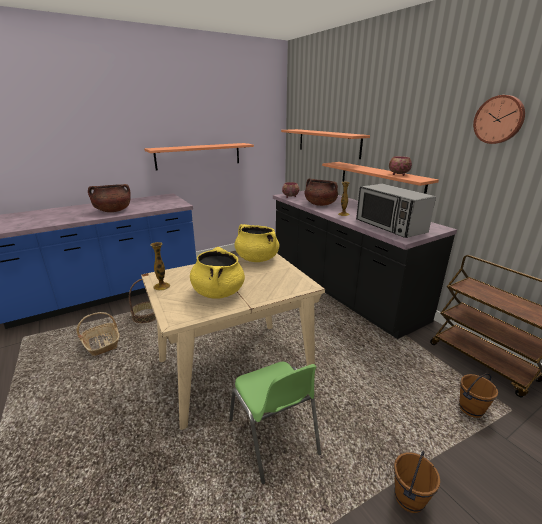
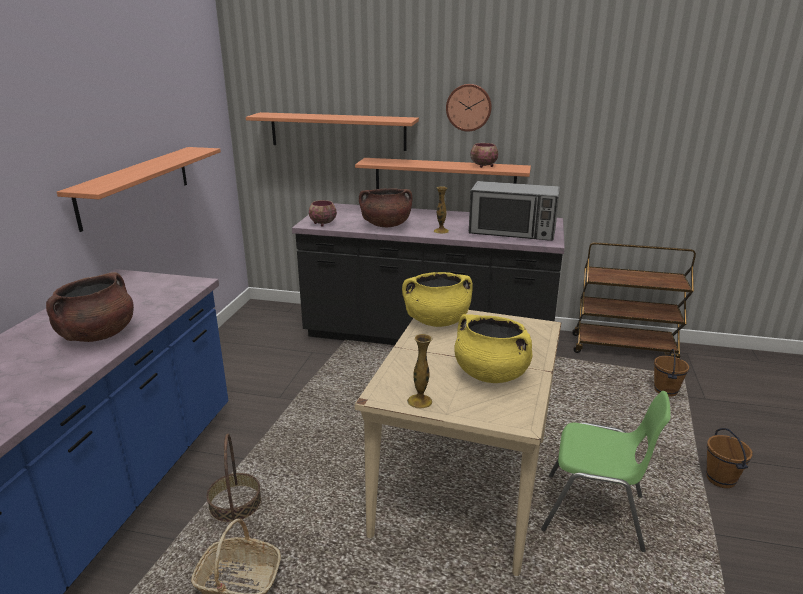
camera: 45 degrees left, 0 degrees up
(499, 119) = (591, 97): wall clock -> wall clock (469, 107)

